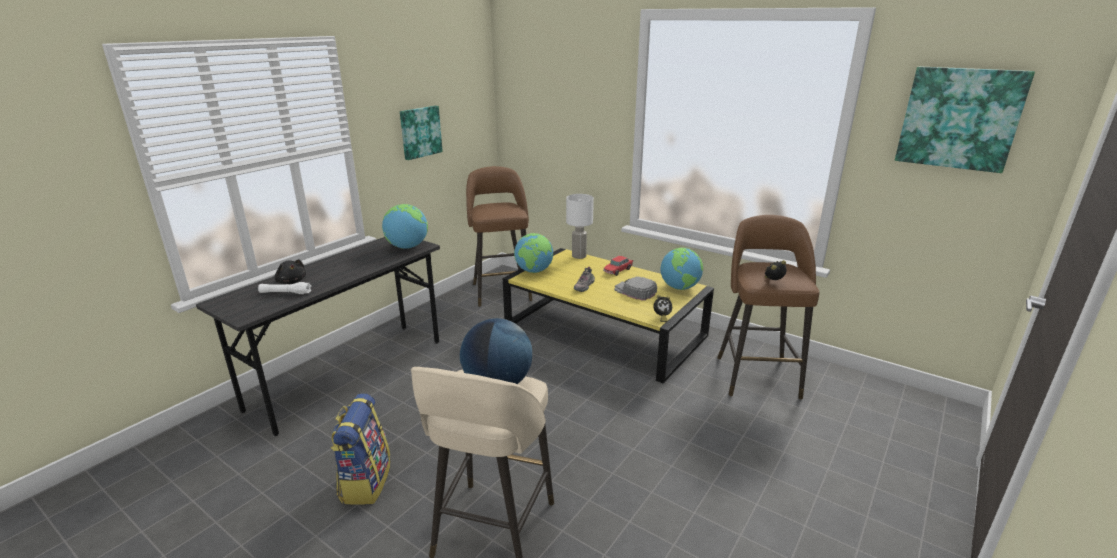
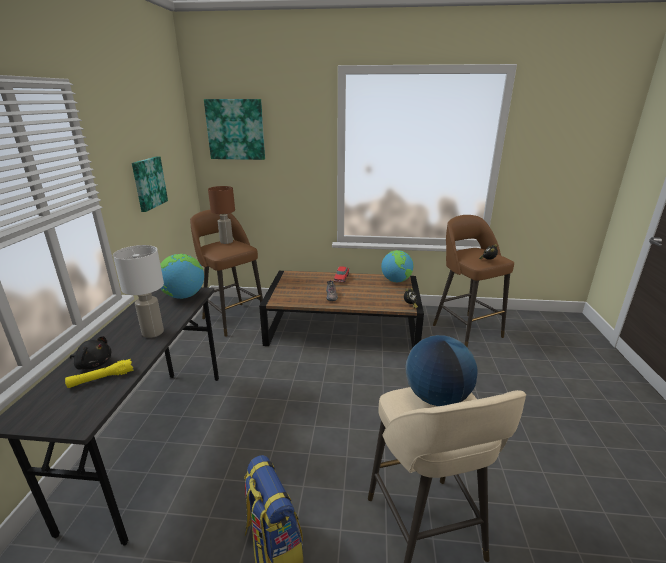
camera: 30 degrees left, 0 degrees up
(285, 293) = (101, 379): white flashlight -> yellow flashlight
(503, 204) = (227, 242): none -> brown table lamp
(534, 271) = (279, 293): globe -> none
(579, 256) = (301, 274): white table lamp -> white table lamp (153, 332)
(605, 330) = (343, 327): yellow coffee table -> brown coffee table
(635, 291) = (371, 291): grey cap -> none
(959, 118) = (568, 136): picture -> picture (236, 129)

